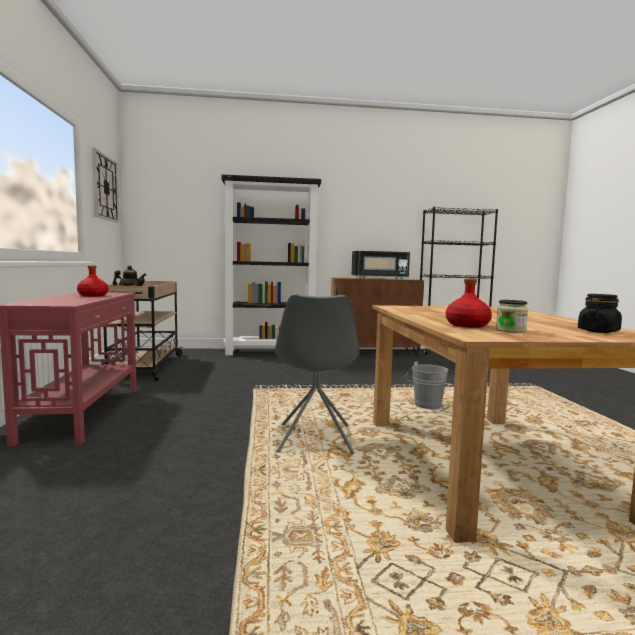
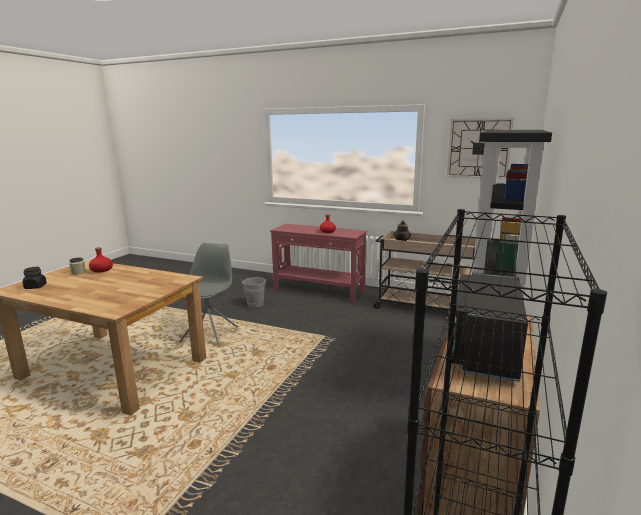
camera: 120 degrees right, 10 degrees up
(314, 439) = (210, 334): grey chair -> grey chair turned 75 degrees clockwise
(425, 406) = (201, 395): grey bucket -> grey bucket (255, 303)

